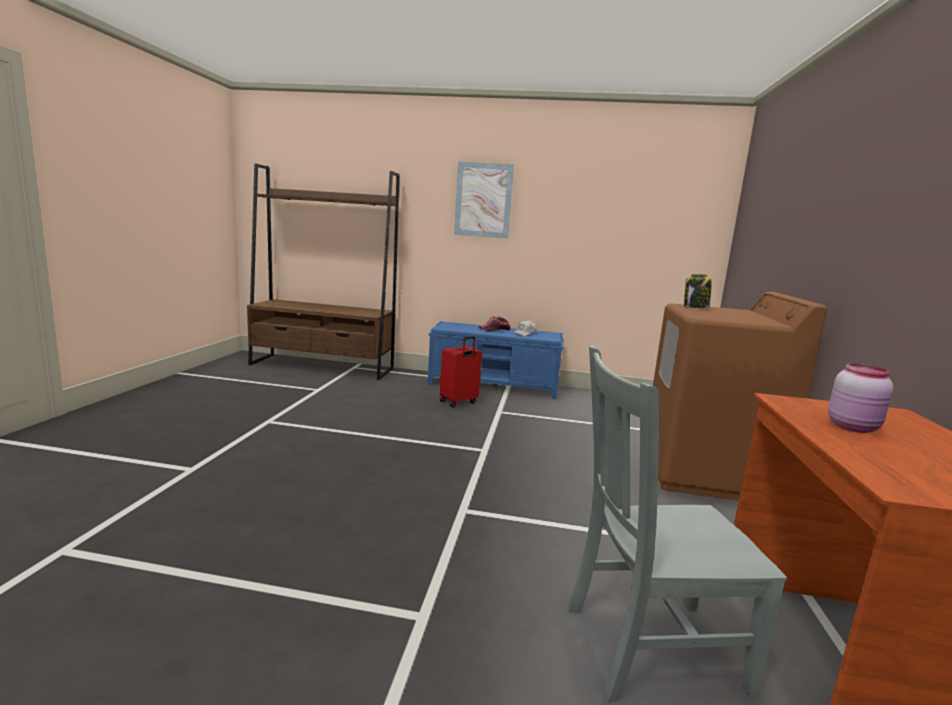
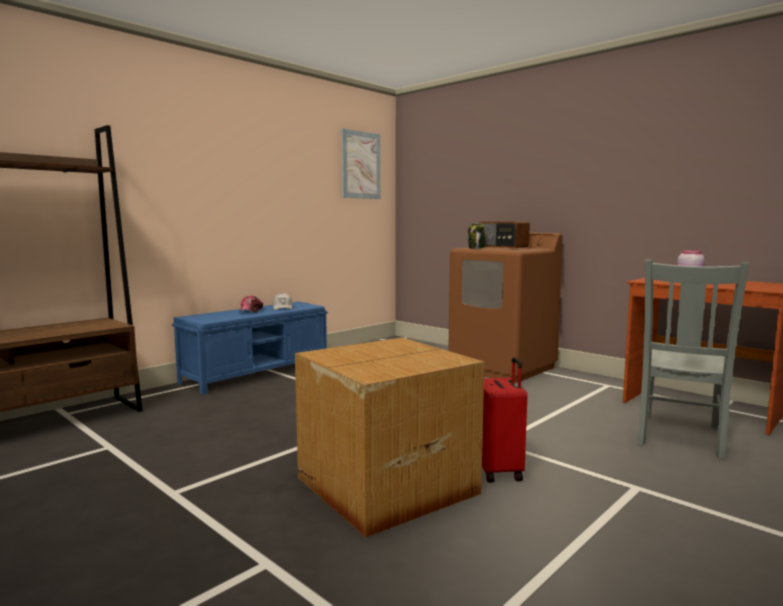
camera: 55 degrees left, 5 degrees down
(324, 478) = (383, 485): none -> cardboard box
(459, 402) = (277, 394): red suitcase -> red suitcase (499, 470)
(483, 200) = (205, 166): picture -> picture (360, 165)
(739, 312) = (502, 246): none -> radio

